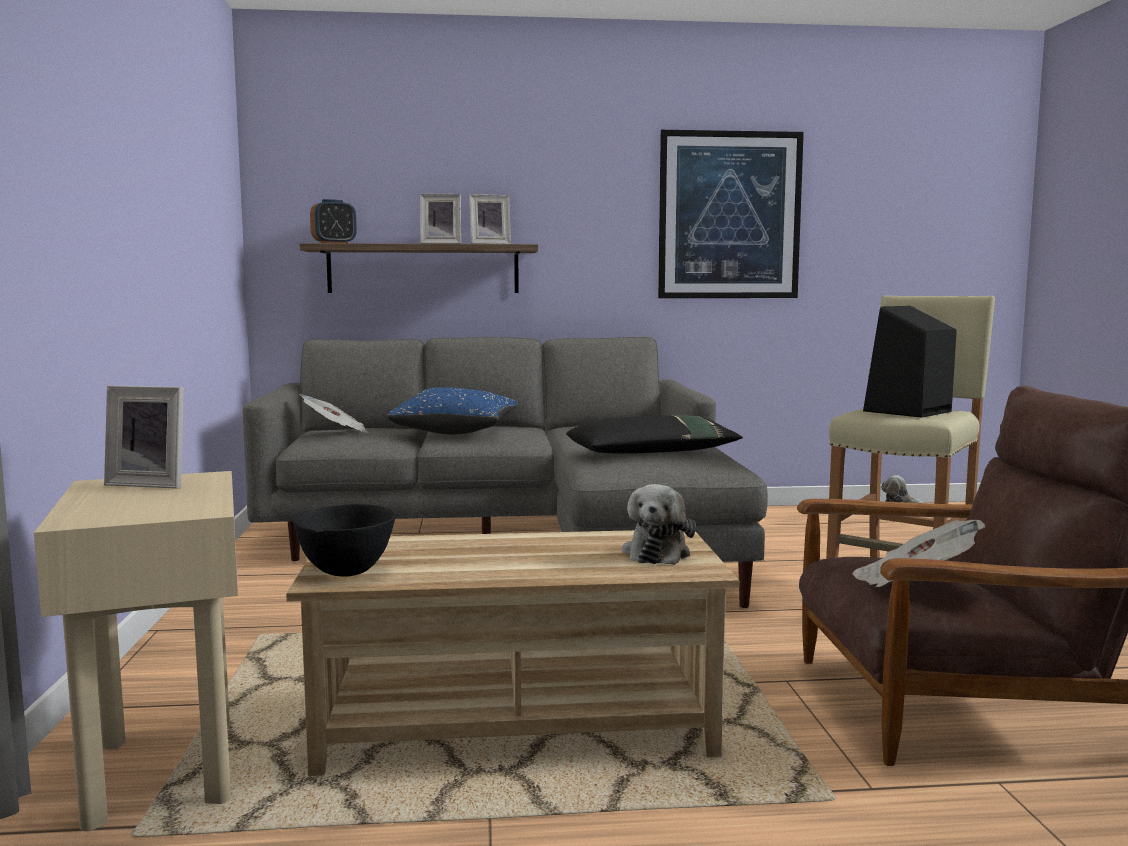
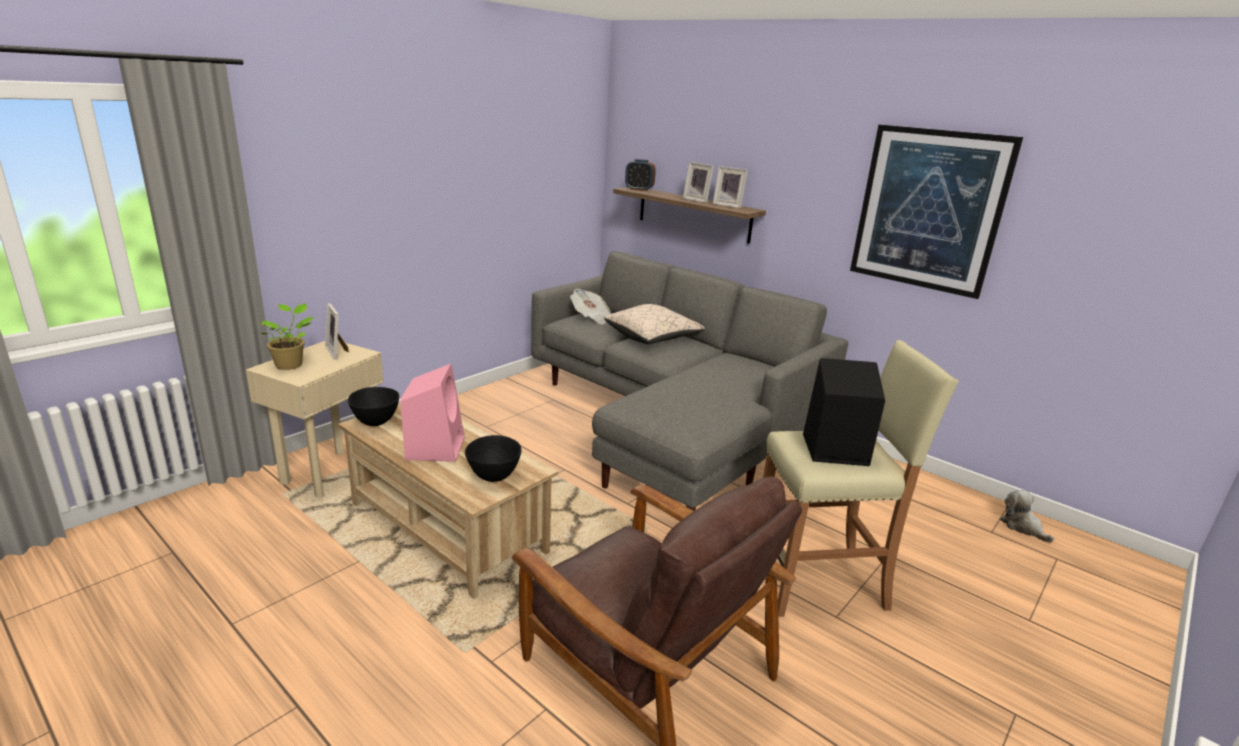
camera: 45 degrees right, 15 degrees up
(114, 508) = (290, 364): none -> potted plant
(456, 432) = (652, 337): blue pillow -> beige pillow
(509, 560) = (435, 447): none -> pink speaker
(654, 452) = (695, 402): black pillow -> none
(657, 552) = (494, 477): plush toy -> black bowl
(913, 583) = (597, 572): newspaper -> none

